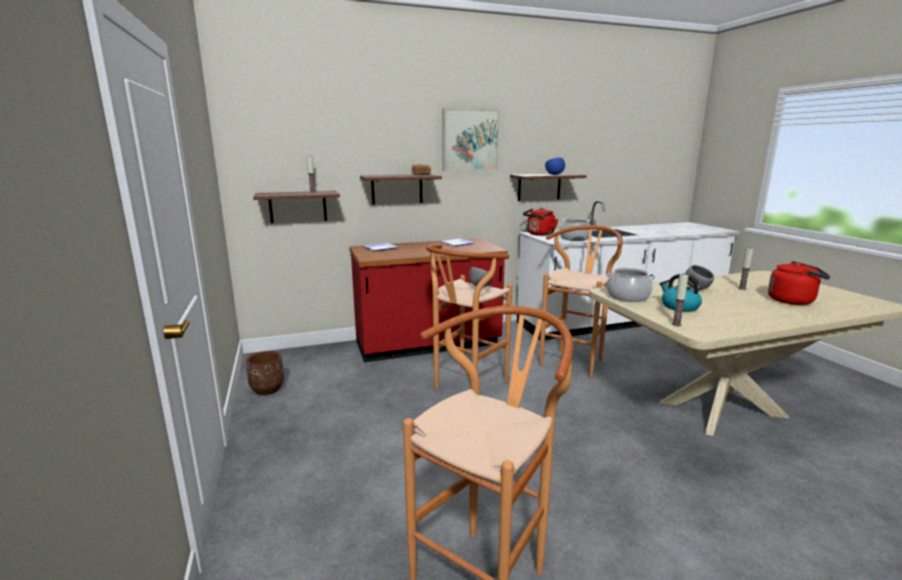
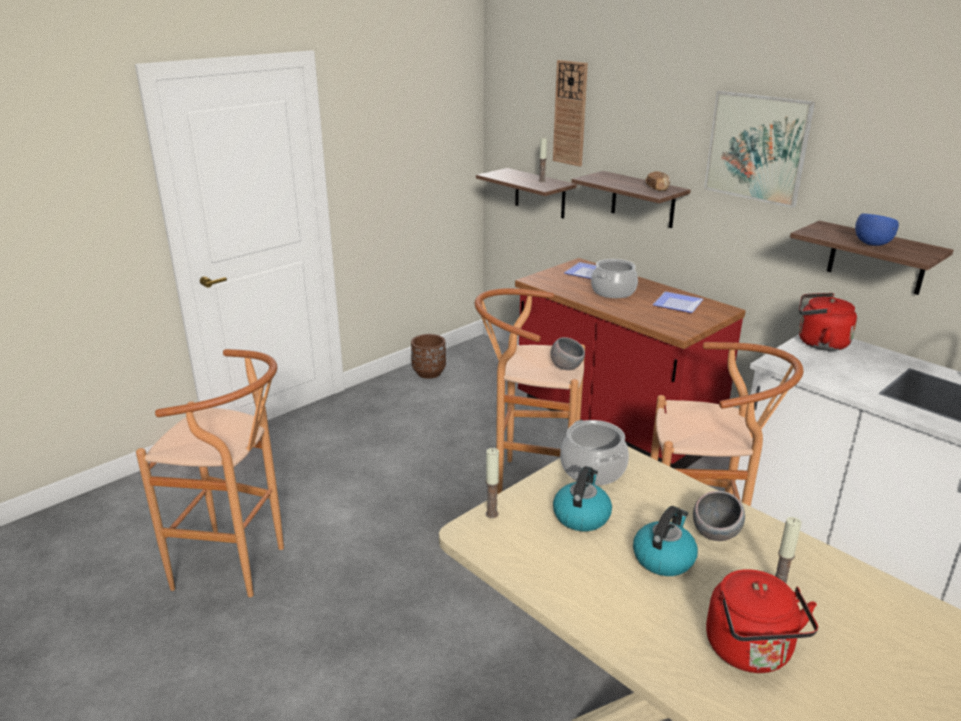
camera: 65 degrees right, 10 degrees up
(322, 136) = (570, 113): none -> wall clock
(574, 238) = (830, 374): cooking pot -> cooking pot (613, 291)
(720, 300) = (663, 558): none -> kettle

